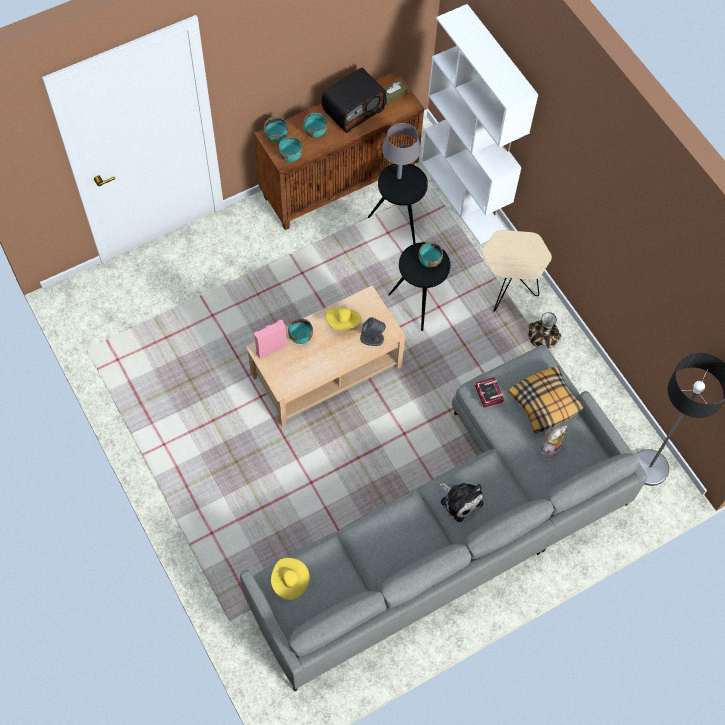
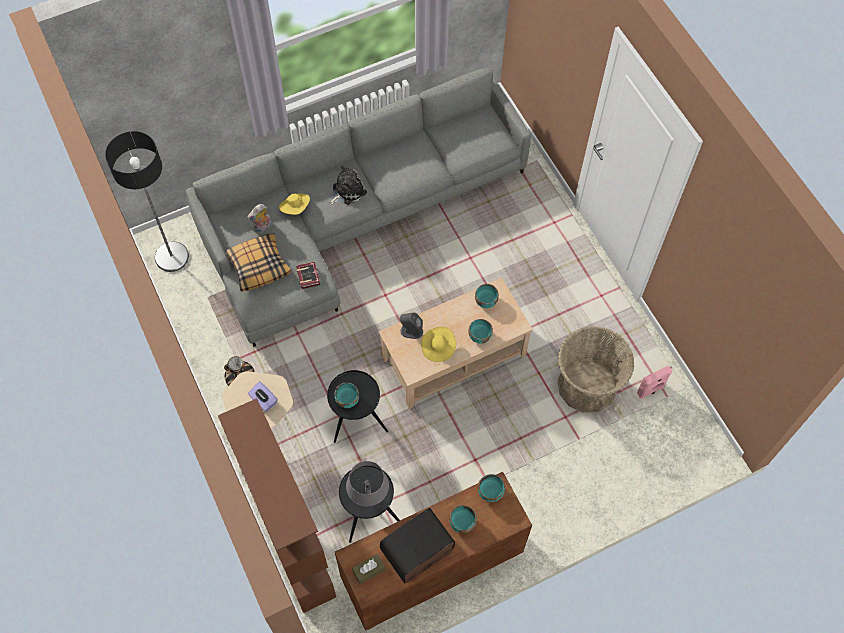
camera: 175 degrees left, 0 degrees up
(187, 347) = (587, 385): none -> basket
(271, 348) = (508, 325): pink speaker -> pink speaker (650, 391)
(276, 136) = (506, 519): turquoise bowl -> turquoise bowl (486, 301)
(289, 581) = (490, 138): yellow hat -> yellow hat (295, 208)
(460, 500) = (347, 191): plush toy -> plush toy turned 90 degrees clockwise
(464, 196) = (293, 547): white bookcase -> brown bookcase
(510, 252) = (264, 401): none -> purple tissue box

